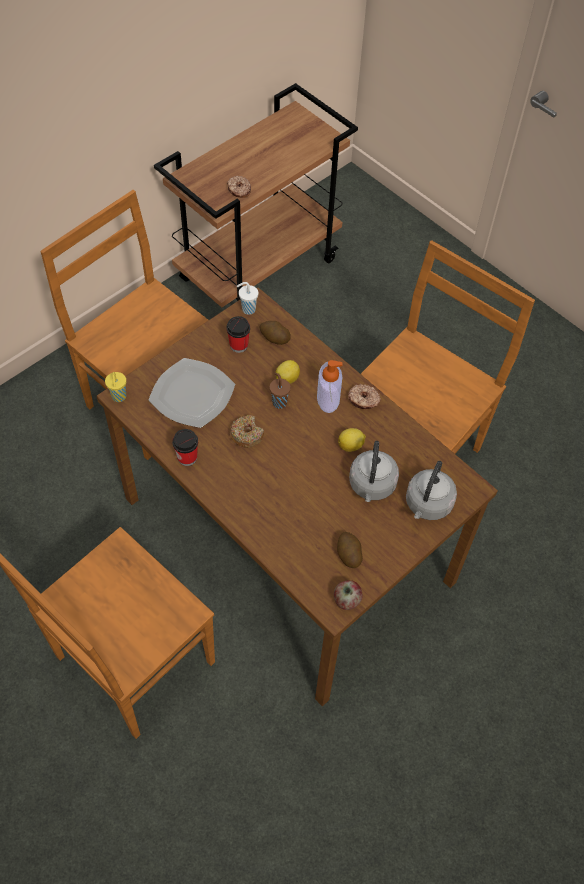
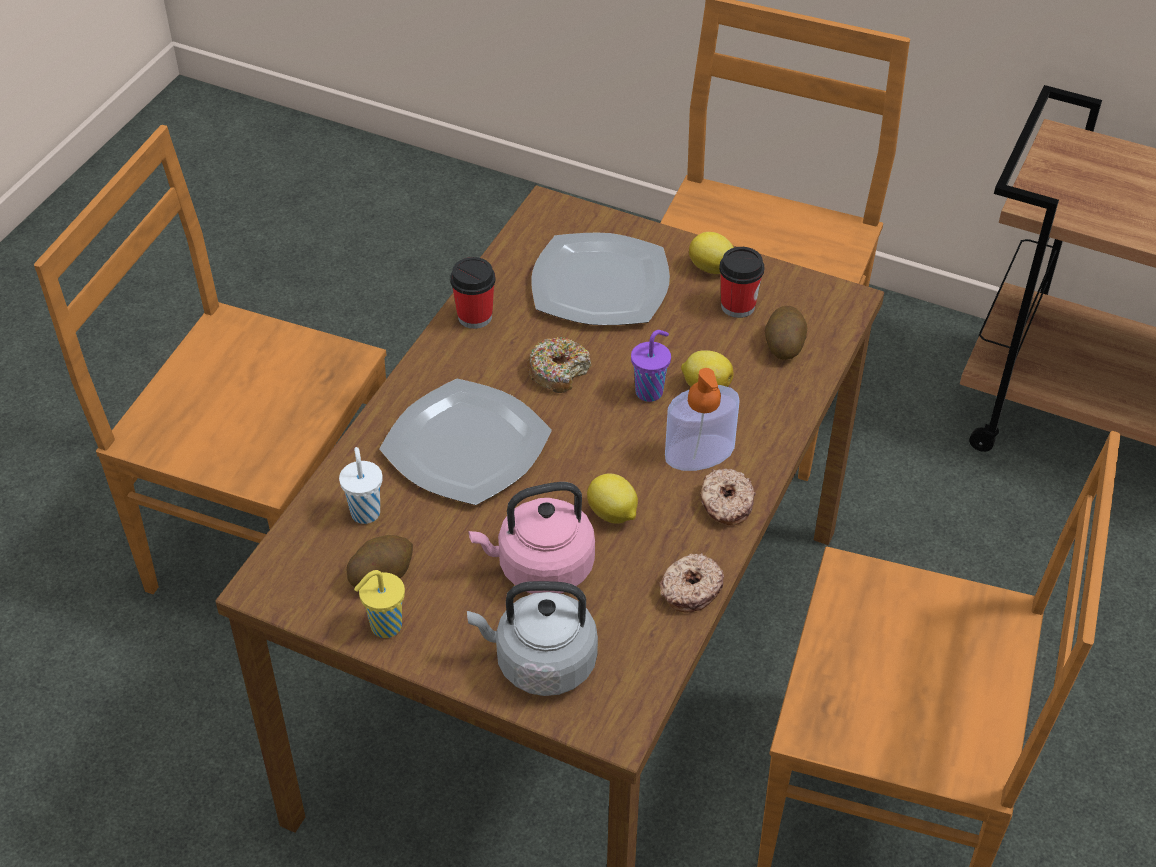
camera: 70 degrees right, 10 degrees down
(119, 397) = (545, 208): yellow cup -> yellow cup (384, 627)
(206, 345) = (712, 268): none -> lemon
(239, 190) = (1101, 212): donut -> donut (690, 589)
(247, 309) = (823, 293): white cup -> white cup (365, 511)
(279, 402) = (650, 391): brown cup -> purple cup
(279, 492) = (464, 446): none -> plate
(346, 600) = (288, 597): apple -> none
(372, 486) = (540, 568): grey kettle -> pink kettle

